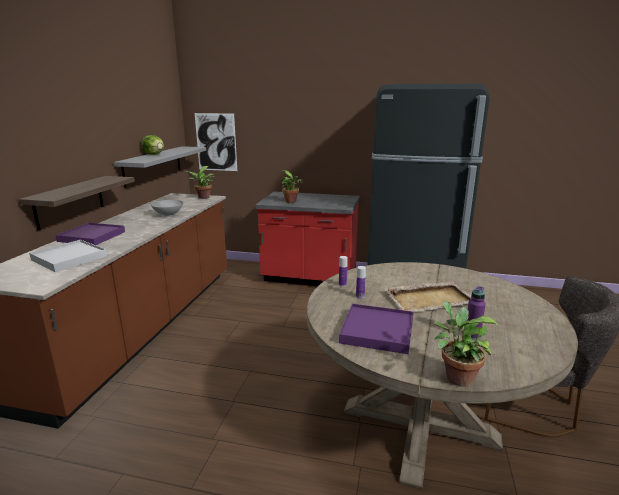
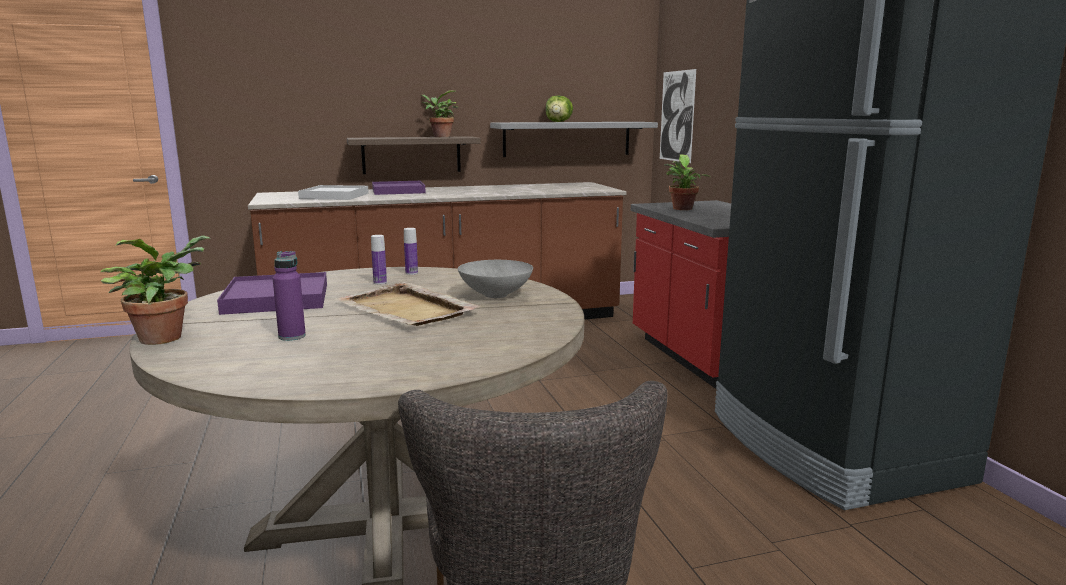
camera: 60 degrees right, 5 degrees down
(168, 214) = (505, 191): grey bowl -> grey bowl (495, 294)
(202, 197) = (596, 188): potted plant -> potted plant (439, 137)

